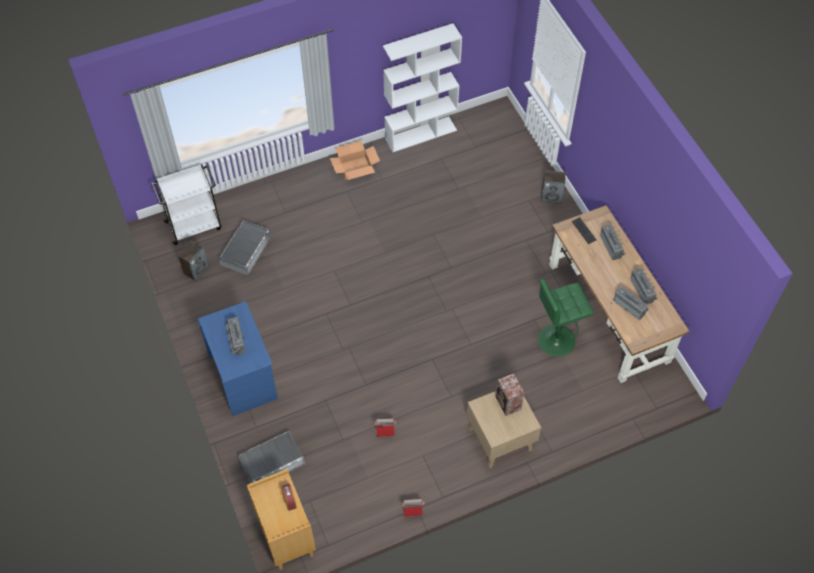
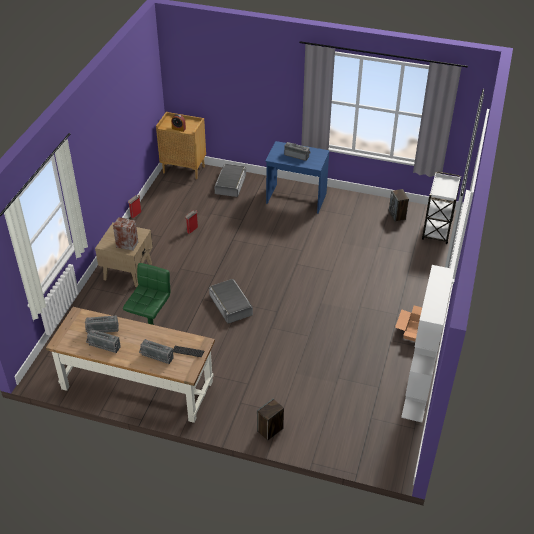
camera: 130 degrees right, 15 degrees down
(246, 251) = (391, 242): grey storage box -> grey storage box (230, 304)

